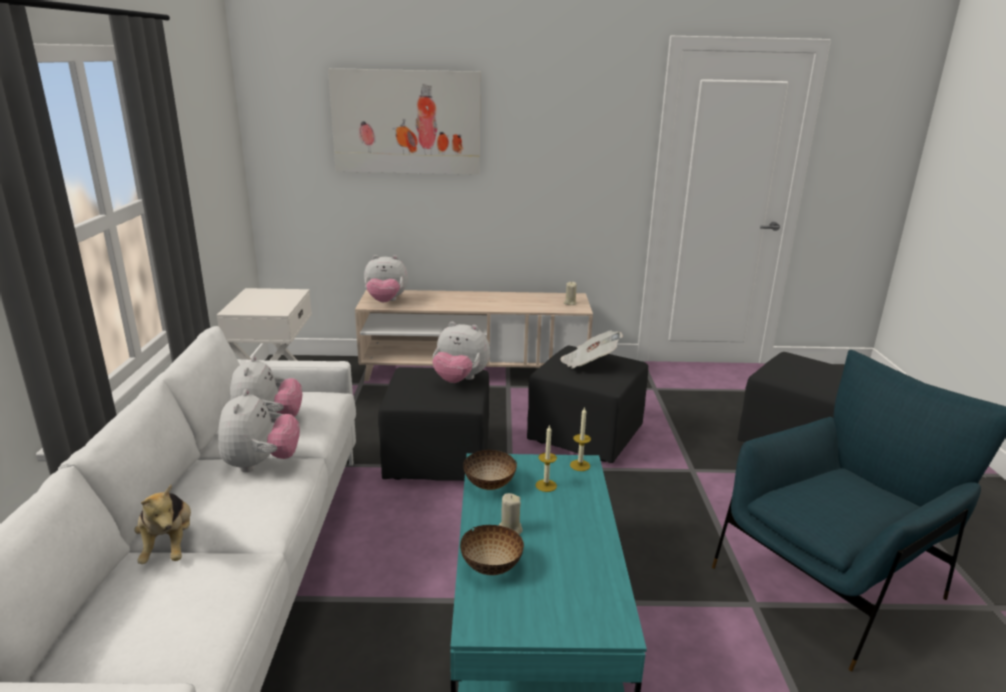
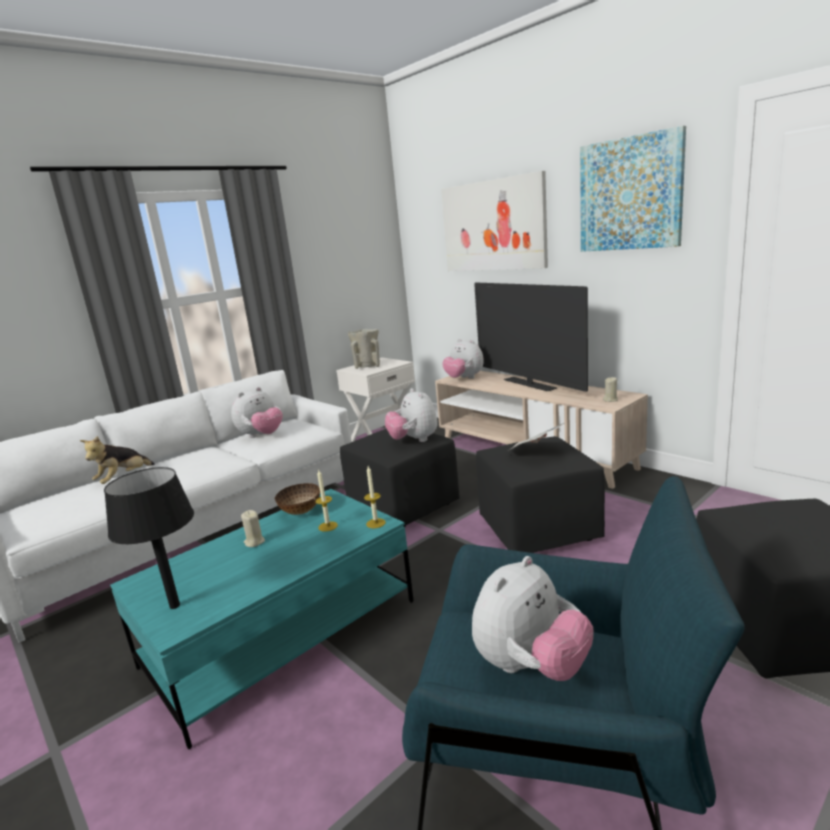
camera: 50 degrees right, 5 degrees down
(255, 302) = (367, 366): none -> beige vase
(261, 464) = (219, 455): plush toy -> plush toy (531, 667)
(470, 298) = (529, 384): none -> television
(492, 567) = (204, 557): bowl -> none
(570, 614) = (175, 605): none -> black table lamp
(574, 109) = (630, 194): none -> picture

